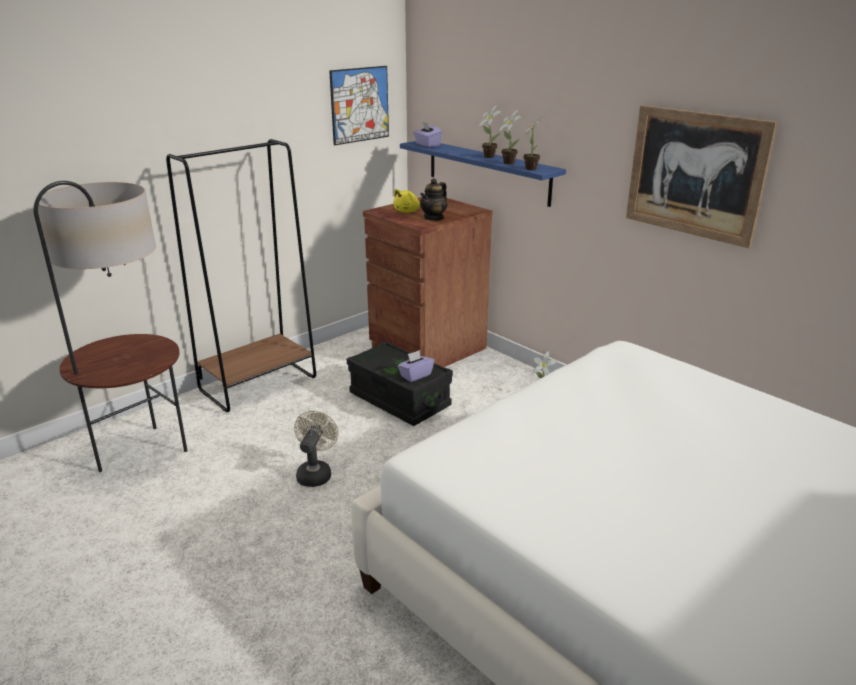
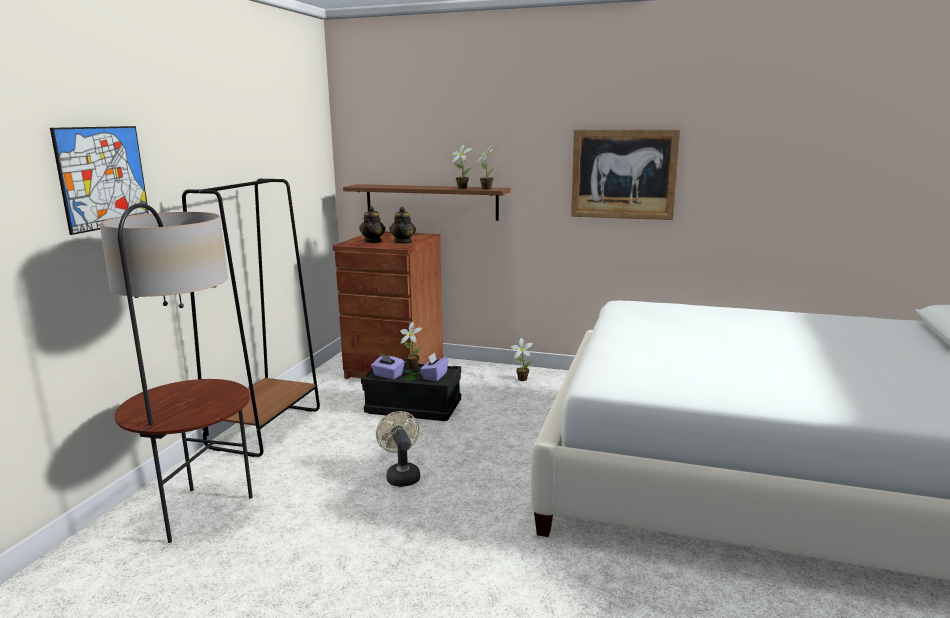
camera: 30 degrees left, 10 degrees down
(360, 105) = (305, 154): picture -> picture (103, 177)
(407, 211) = (373, 241): yellow plush toy -> teapot
(427, 145) = (369, 186): purple tissue box -> purple tissue box (388, 375)
(487, 171) = (431, 202): blue shelf -> brown shelf
(488, 156) = (437, 187): potted plant -> potted plant (411, 367)

